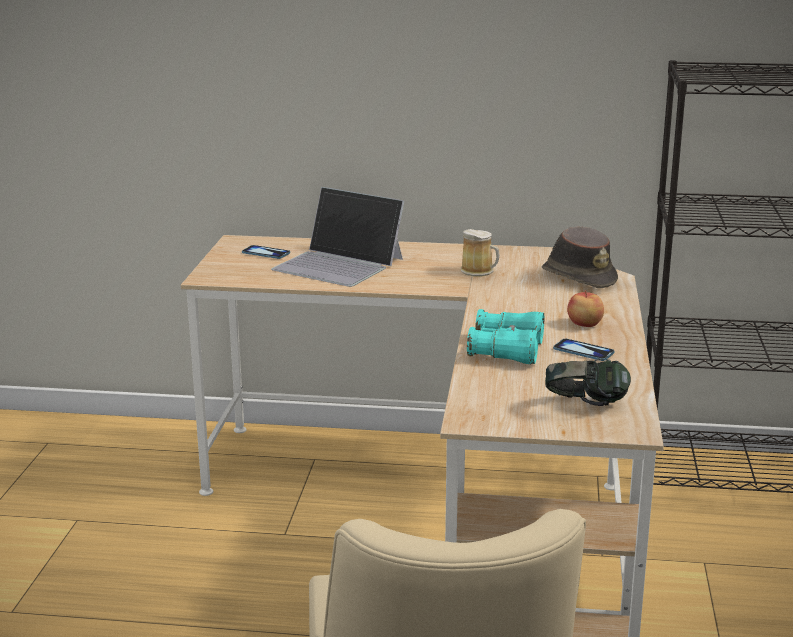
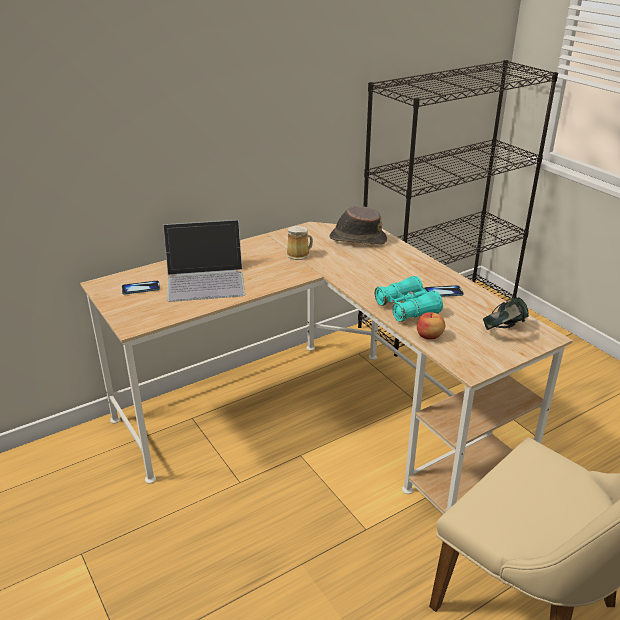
camera: 40 degrees left, 10 degrees up
(584, 324) = (413, 272): apple -> apple (430, 336)

